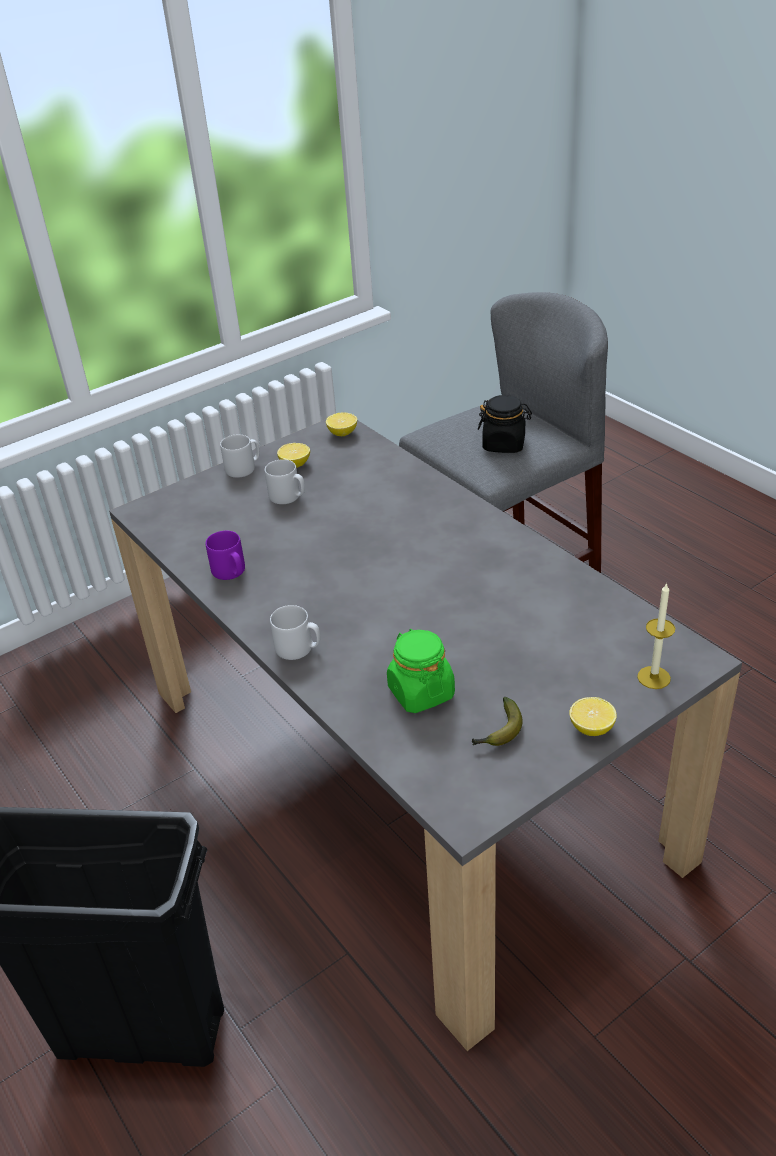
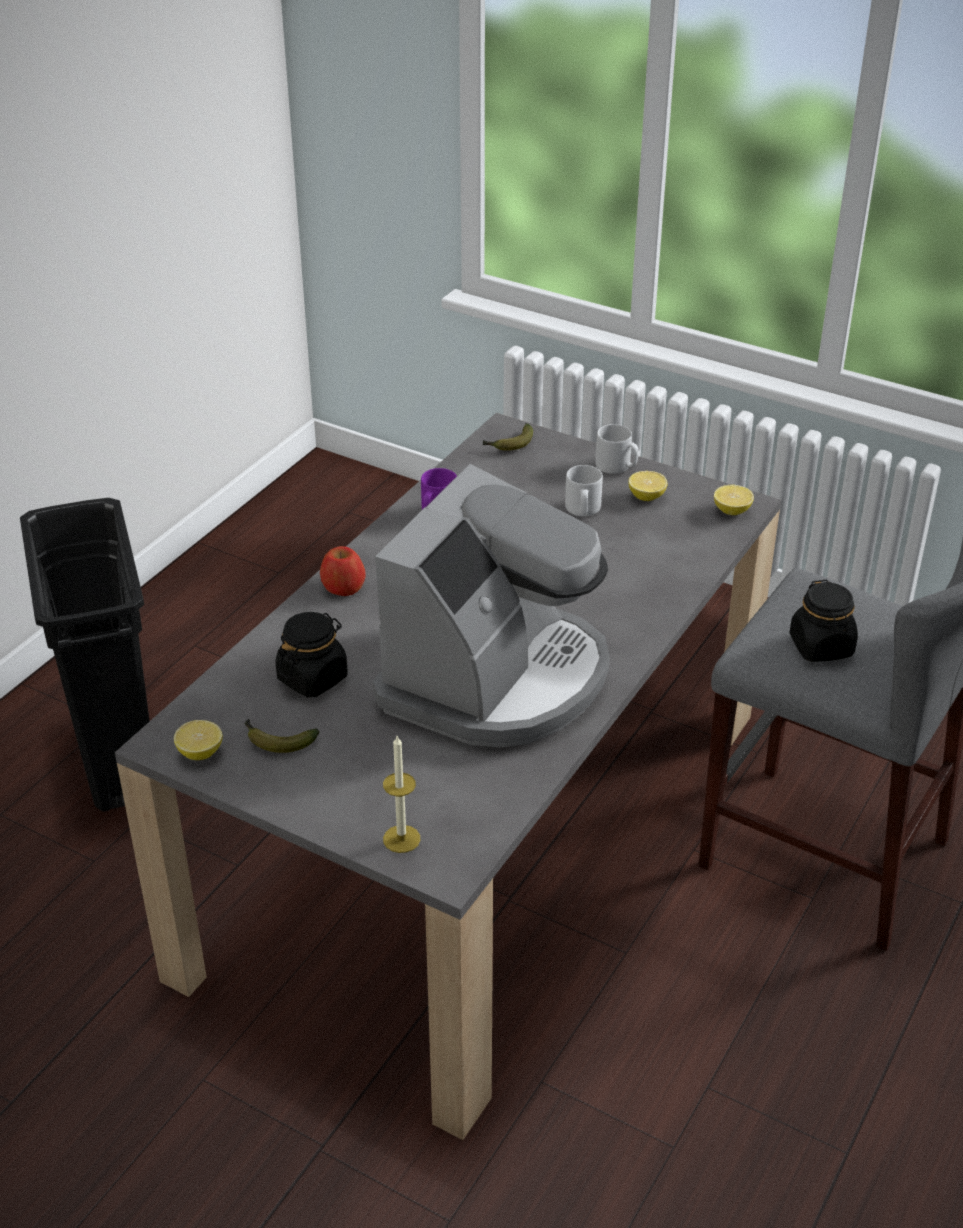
camera: 65 degrees right, 0 degrees up
(164, 513) = (509, 444): none -> banana
(298, 648) = (343, 586): grey mug -> apple
(421, 692) = (313, 678): green jar -> black jar
(478, 586) = (497, 678): none -> coffee machine
(591, 728) = (304, 804): lemon -> lemon (200, 752)

